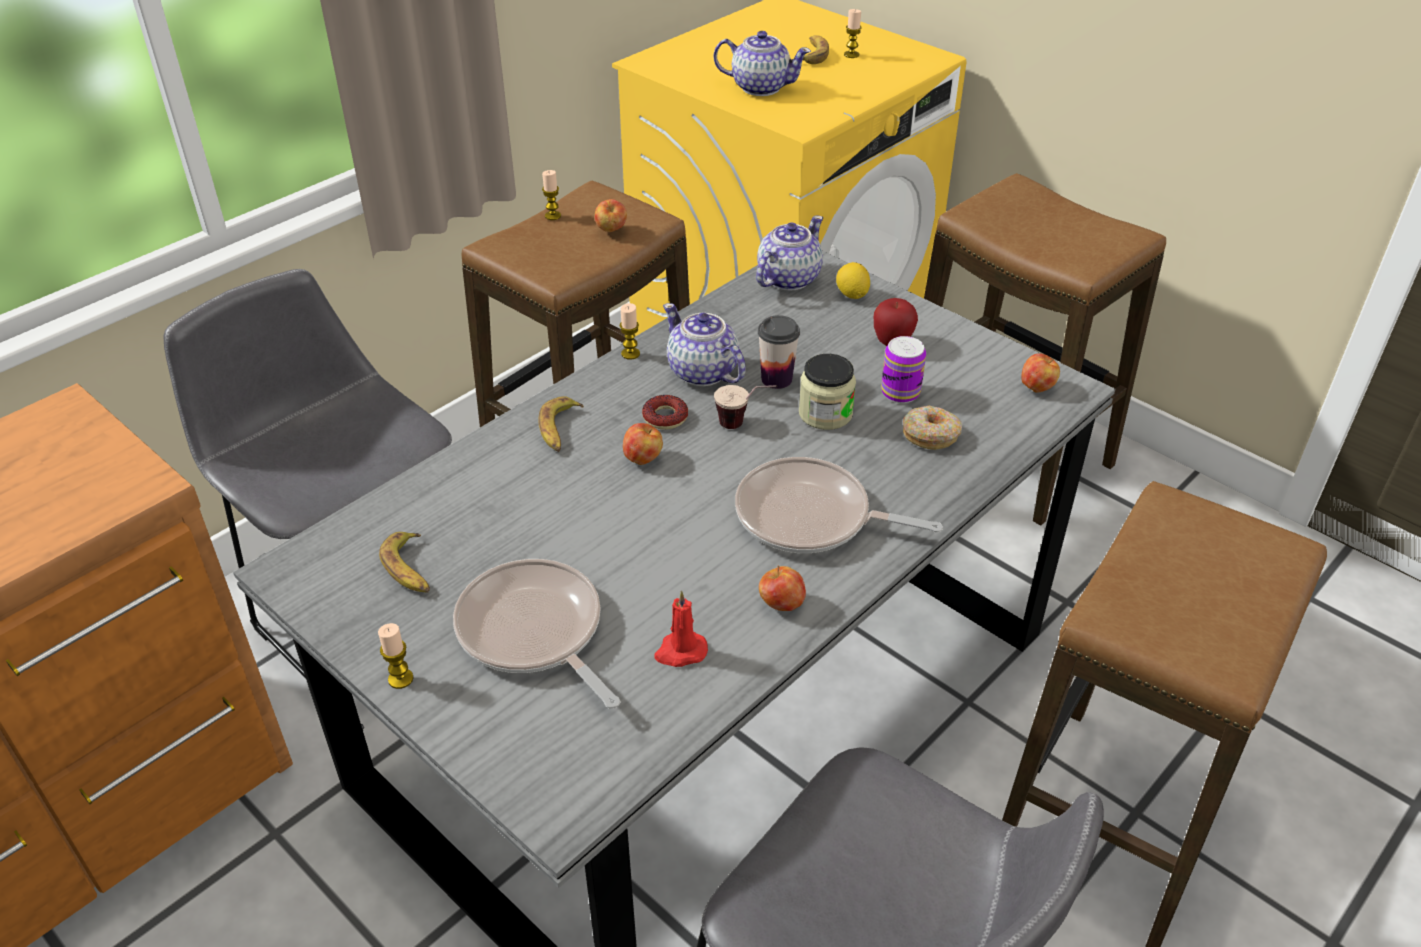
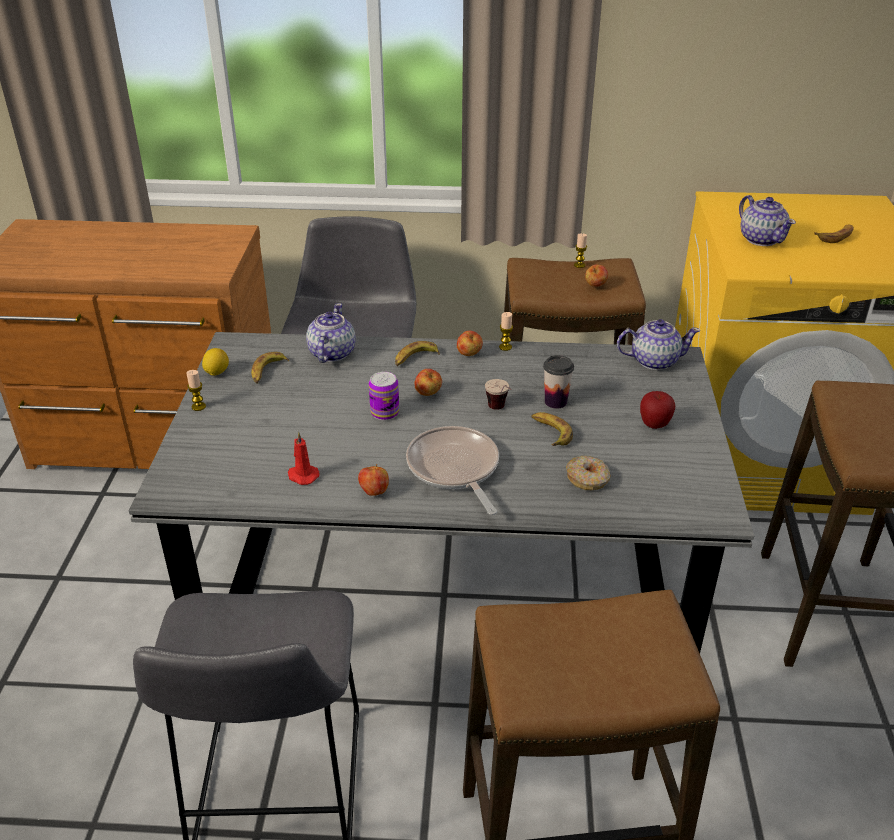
camera: 50 degrees right, 5 degrees down
(534, 633) = (266, 426): frying pan -> none
(665, 417) = (470, 383): donut -> none
(703, 373) = (524, 376): teapot -> teapot (331, 353)
(825, 414) = (550, 432): jar -> banana
(851, 55) = (863, 247): candle -> none
(852, 295) = (677, 389): lemon -> lemon (217, 372)
(900, 392) = (611, 450): can -> can (384, 413)
(1037, 387) = (700, 501): apple -> apple (469, 354)

